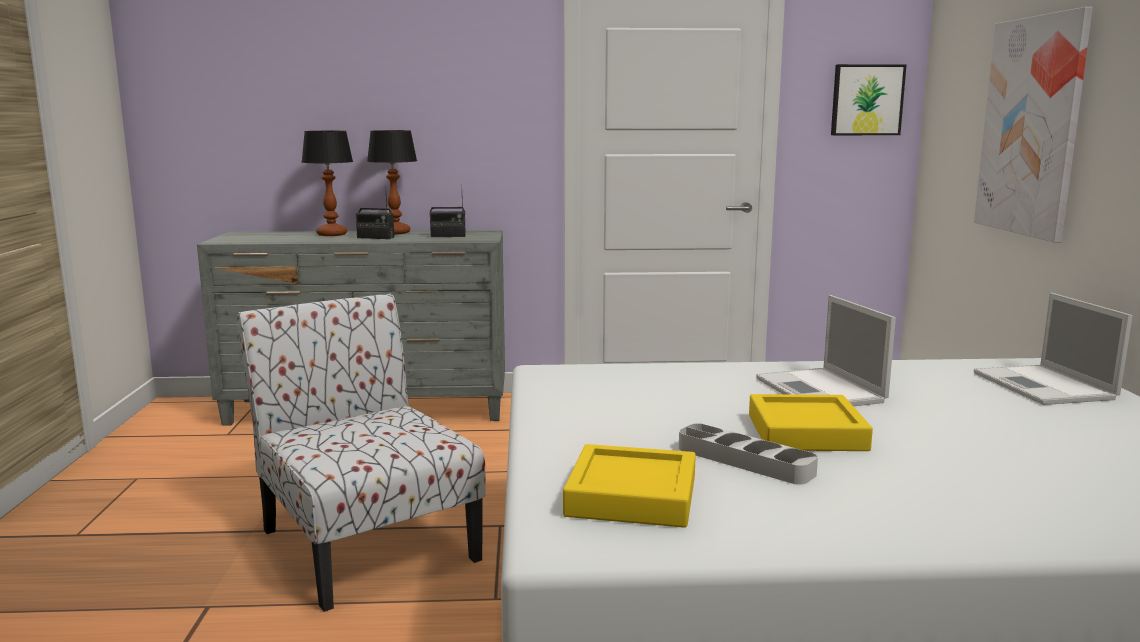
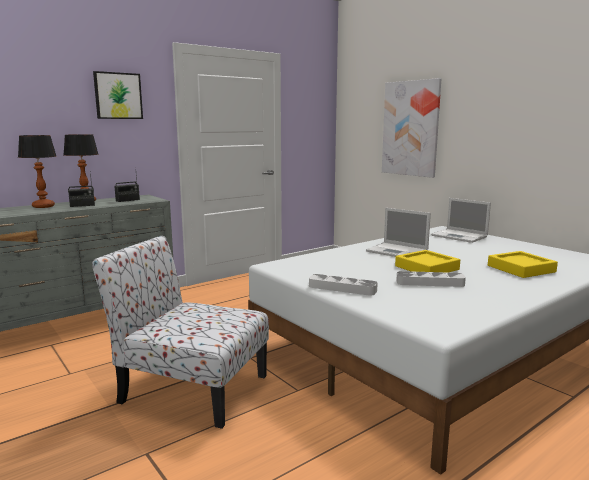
camera: 35 degrees left, 0 degrees up
(566, 432) = (342, 288): none -> grey tray
(632, 496) = (423, 306): yellow tray -> yellow tray (521, 269)
(866, 100) = (315, 116): picture -> picture (118, 96)

